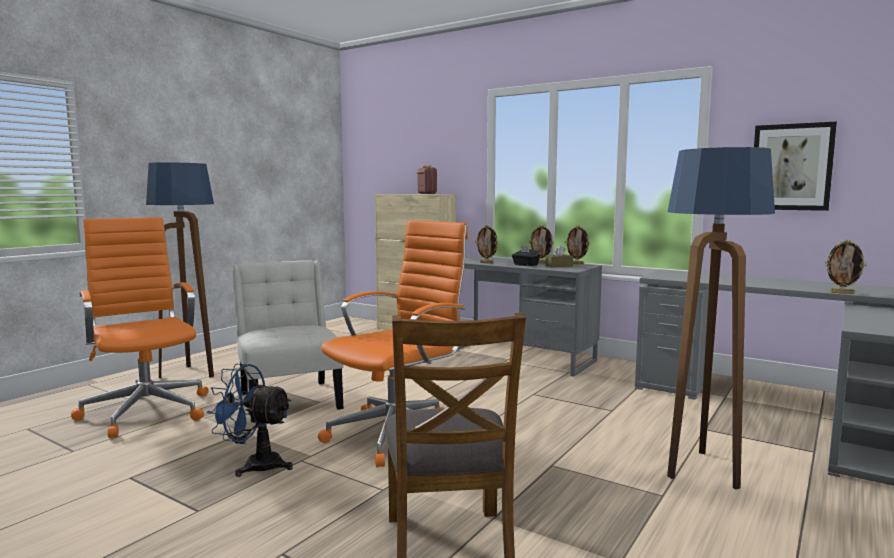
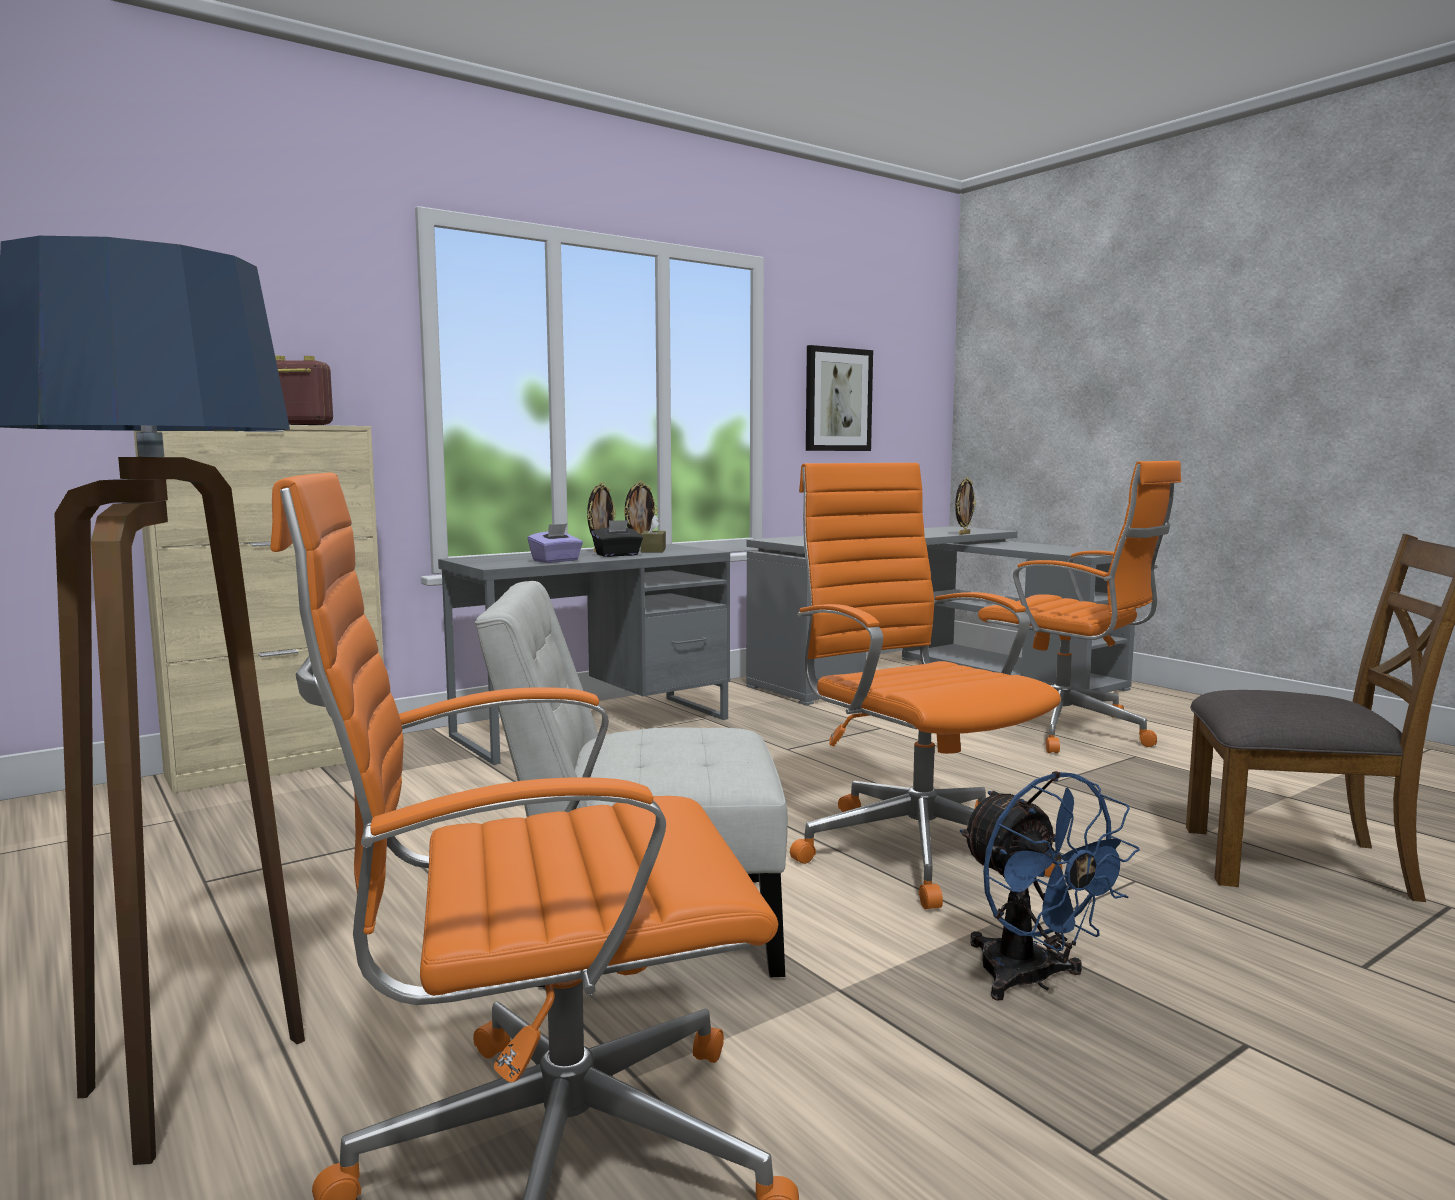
camera: 70 degrees left, 0 degrees up
(255, 465) = (1031, 980): blue fan -> blue fan turned 60 degrees counterclockwise
(486, 263) = (556, 561): picture frame -> purple tissue box
(702, 468) = (1067, 731): floor lamp -> orange office chair

